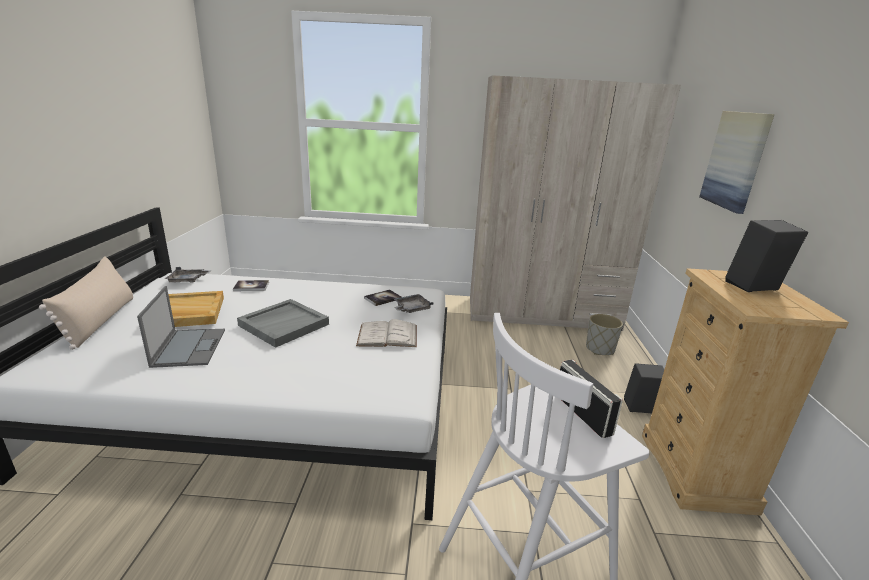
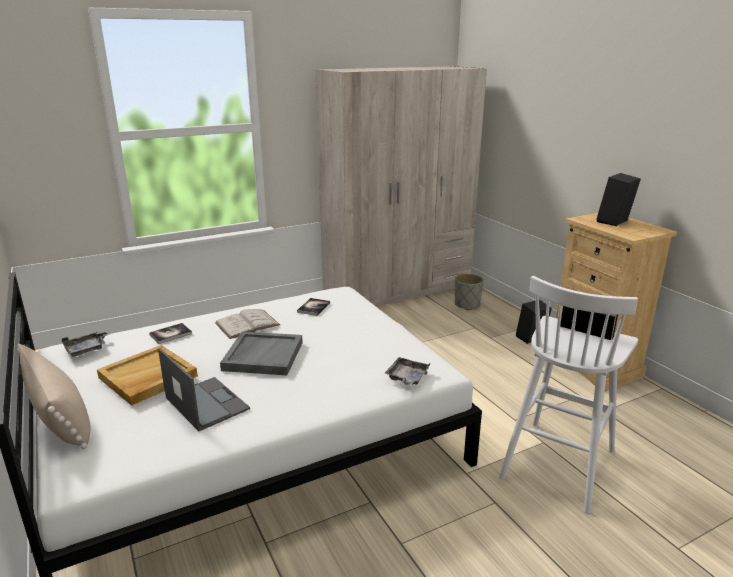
camera: 30 degrees left, 0 degrees up
(387, 335) = (363, 335): white book -> white book (247, 324)
(411, 309) = (350, 309): grey tray -> grey tray (407, 378)
(735, 160) = (556, 130): picture -> none

